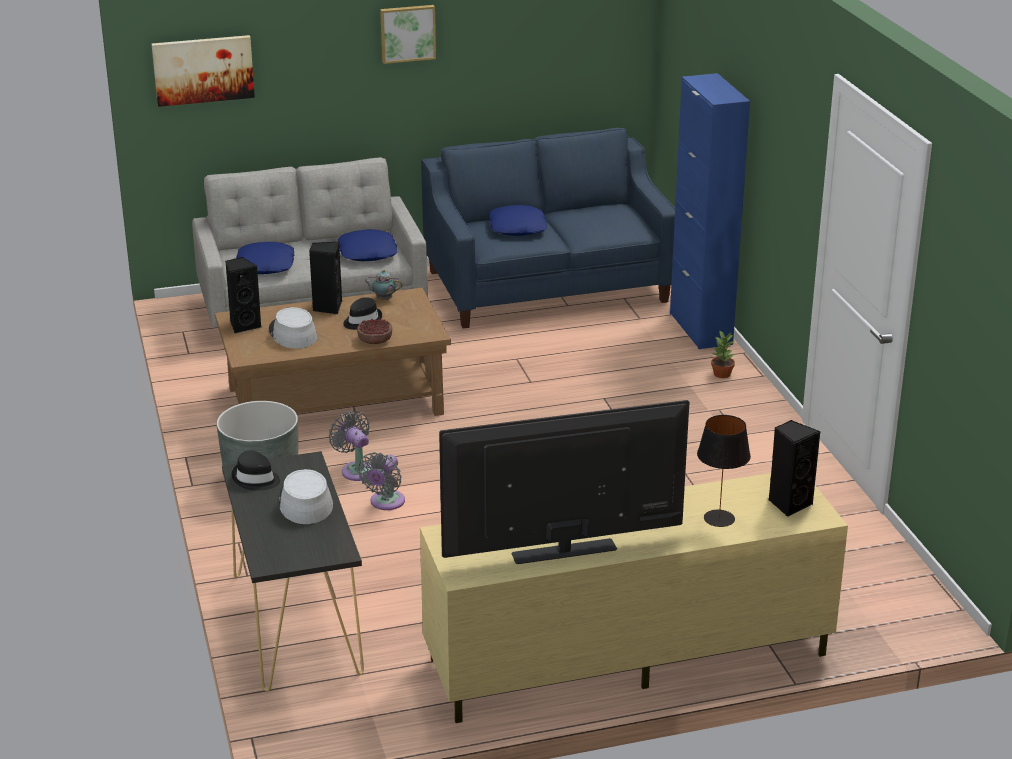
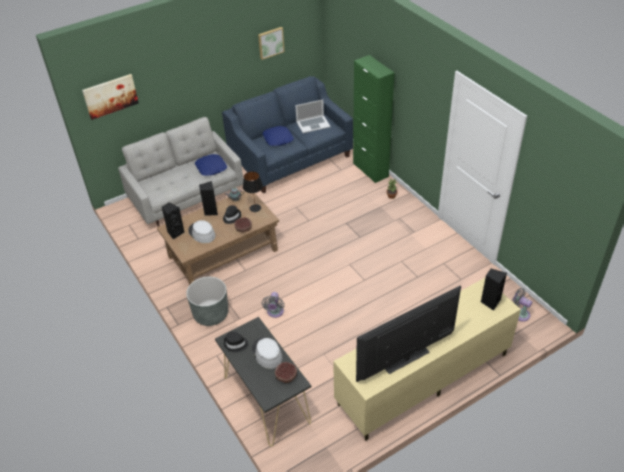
camera: 15 degrees left, 15 degrees up
(266, 265) = (165, 187): blue pillow -> none
(322, 539) = (286, 376): none -> bowl
(356, 470) = (252, 295): grey fan -> grey fan (519, 313)
(407, 33) = (207, 54): picture -> picture (270, 42)
(599, 216) = (313, 124): none -> laptop
(700, 329) = (370, 170): blue cabinet -> green cabinet
(719, 519) = (464, 319): black table lamp -> black table lamp (255, 208)

